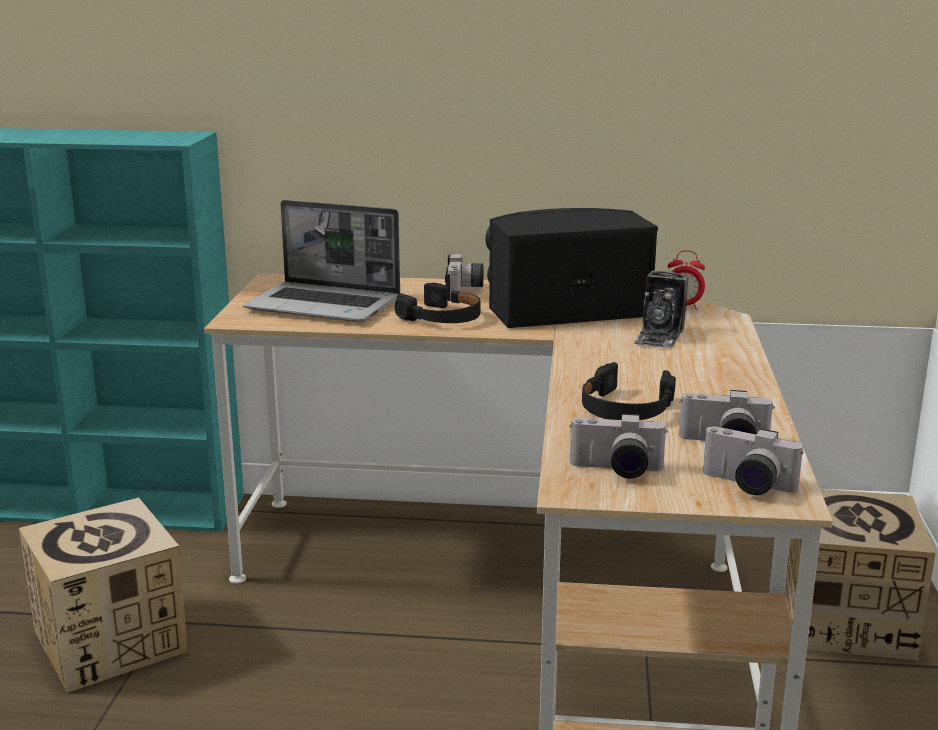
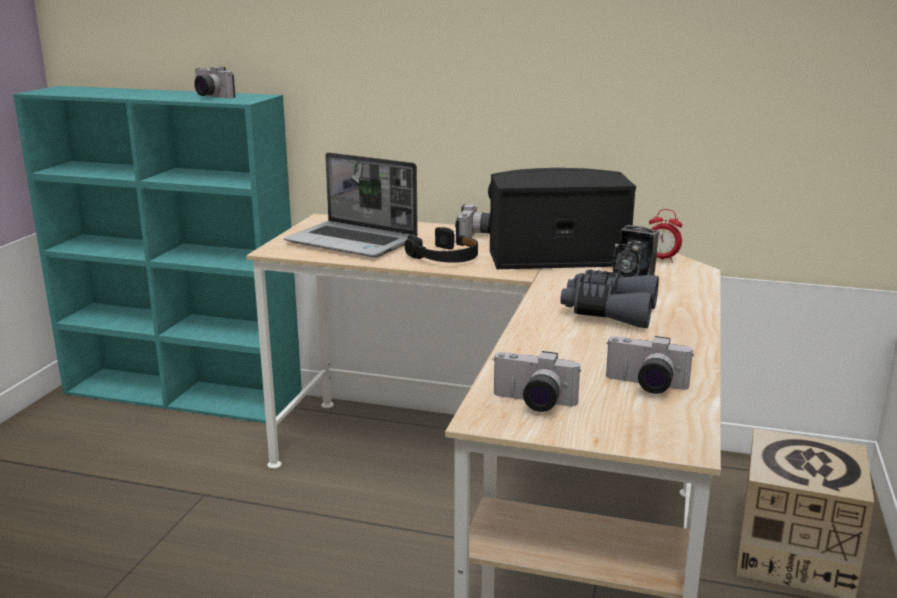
camera: 10 degrees right, 0 degrees up
(111, 642) = (158, 508): cardboard box -> none
(625, 408) = (568, 346): black headphones -> none
(652, 368) = (609, 312): none -> grey binoculars
(746, 486) = (649, 427): camera -> camera (209, 96)

